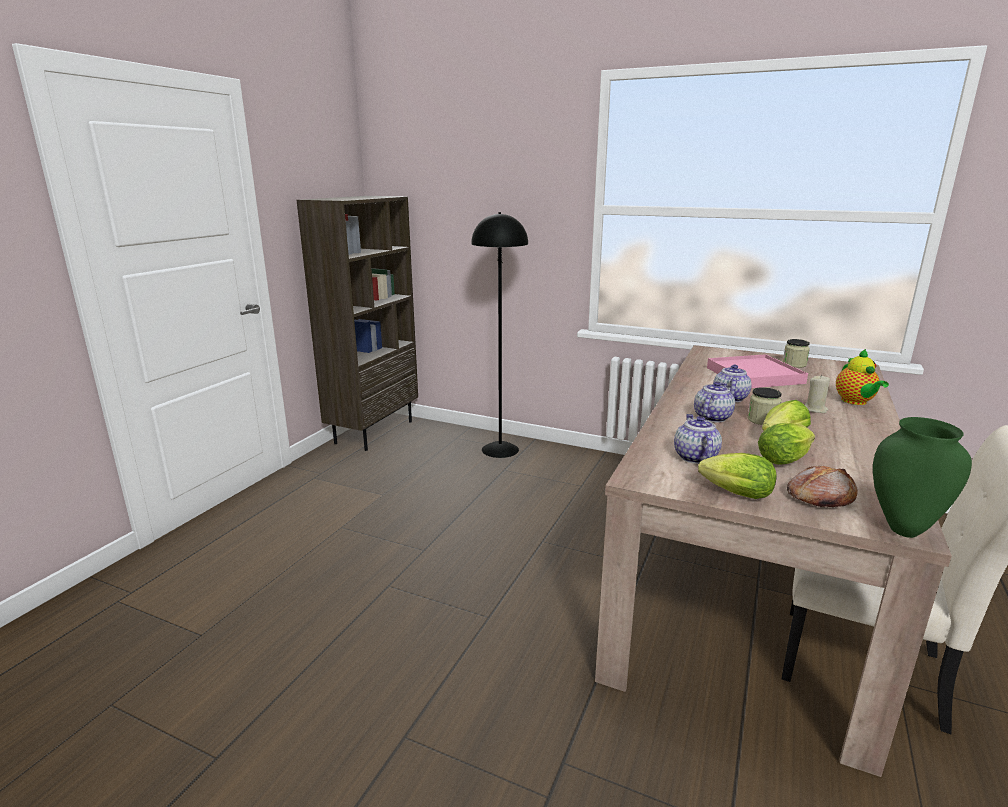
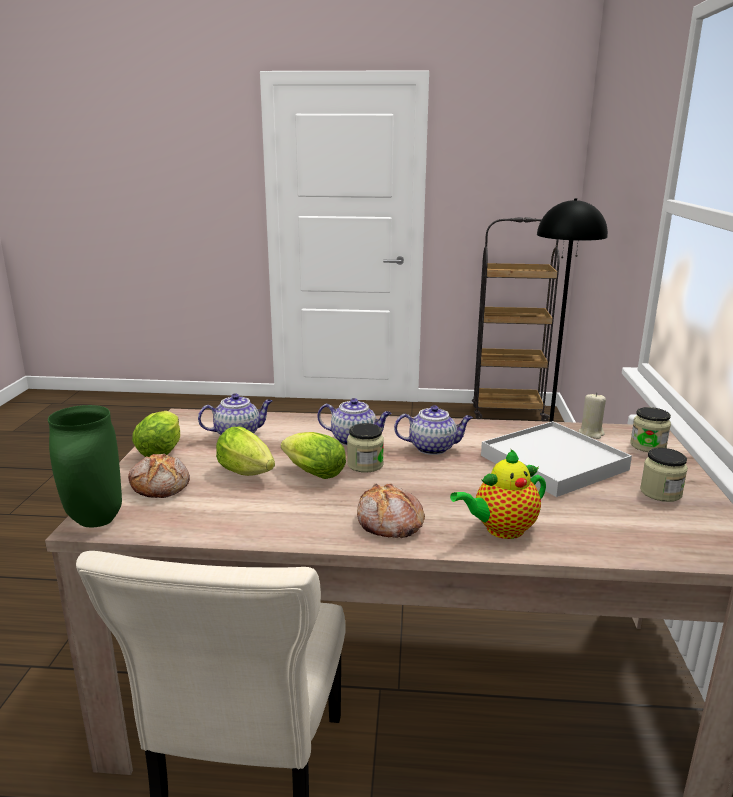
camera: 70 degrees right, 0 degrees up
(374, 431) = (508, 414): brown bookcase -> brown cart
(727, 354) = (648, 446): none -> jar
(754, 375) = (553, 462): pink tray -> white tray
(815, 409) = (434, 497): beige candle -> beige candle (591, 433)
(858, 426) = (389, 523): none -> bread

